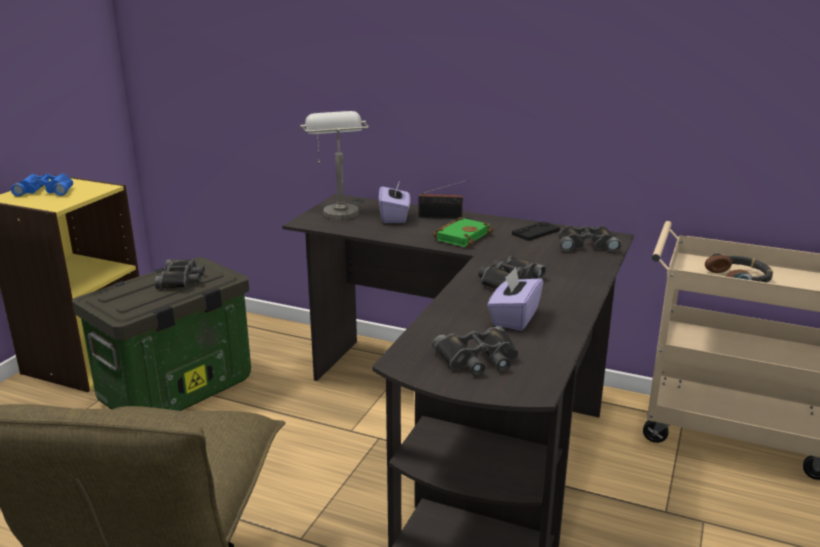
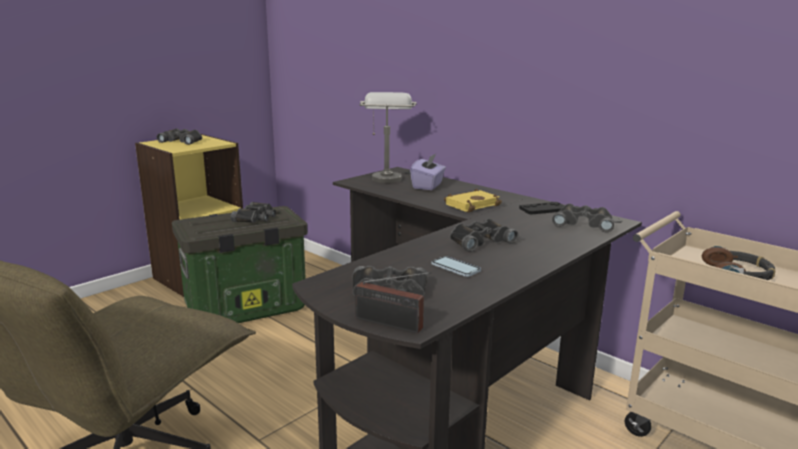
camera: 20 degrees right, 5 degrees down
(46, 190) = (182, 141): blue binoculars -> black binoculars
(443, 217) = (469, 190): radio -> radio (392, 324)
(461, 236) = (471, 204): green book -> yellow book
(514, 318) = (455, 268): purple tissue box -> phone

